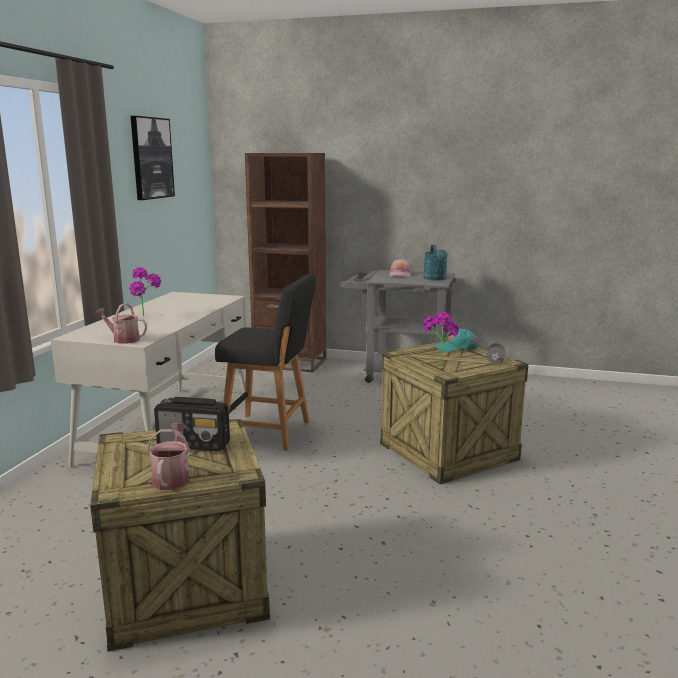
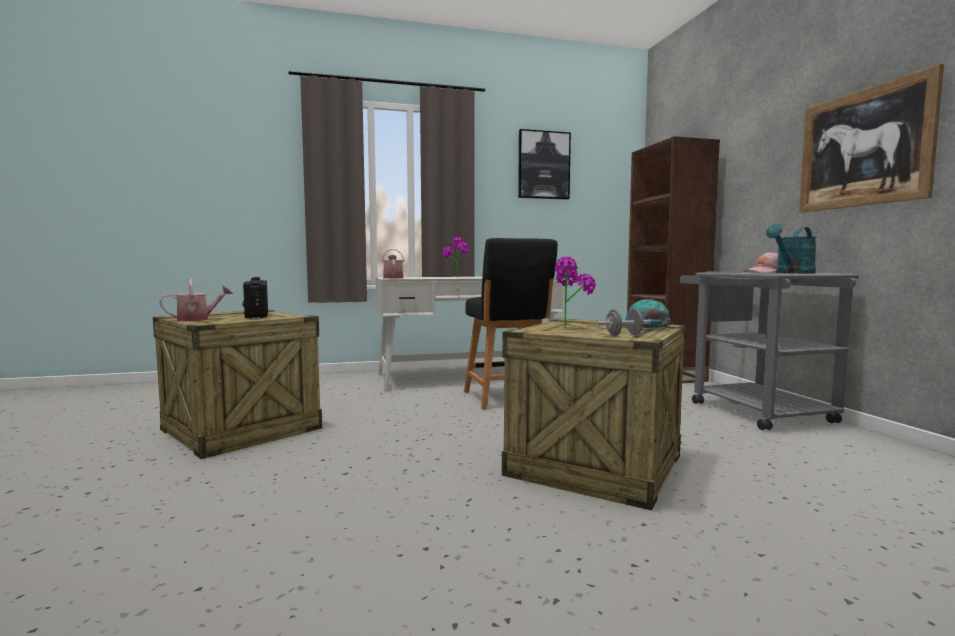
camera: 60 degrees right, 10 degrees down
(451, 189) = (863, 148): none -> picture

